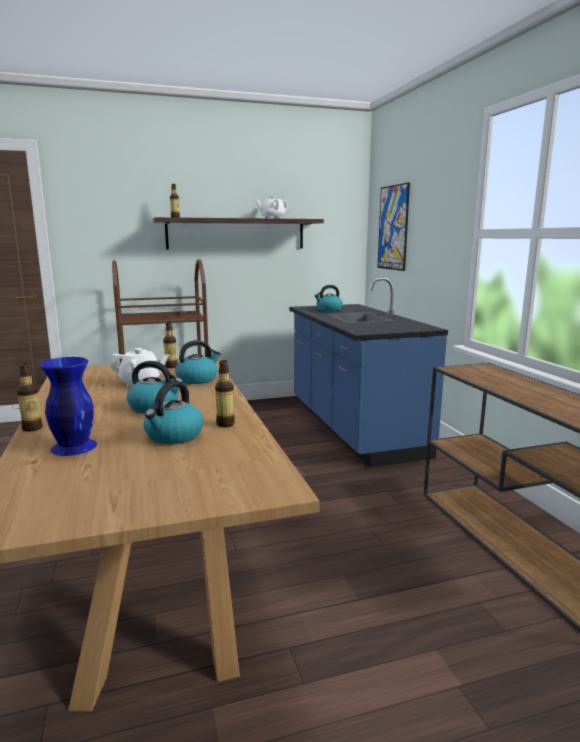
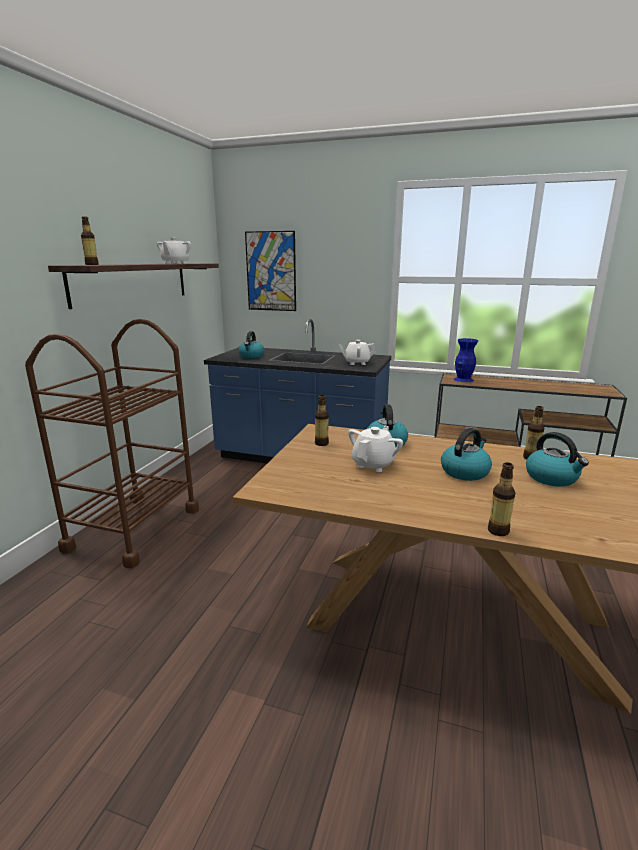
camera: 55 degrees left, 5 degrees up
(73, 447) = (566, 518): blue vase -> blue vase (463, 379)
(379, 327) = (357, 363): none -> white teapot

